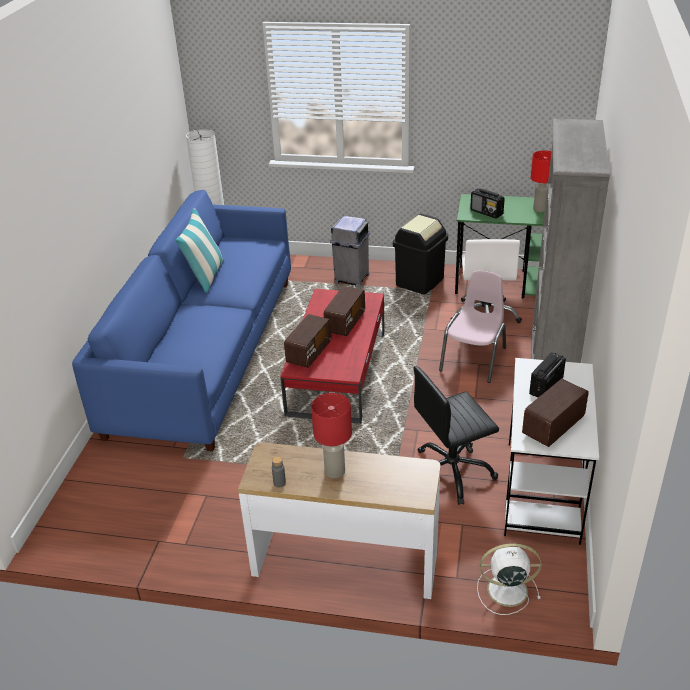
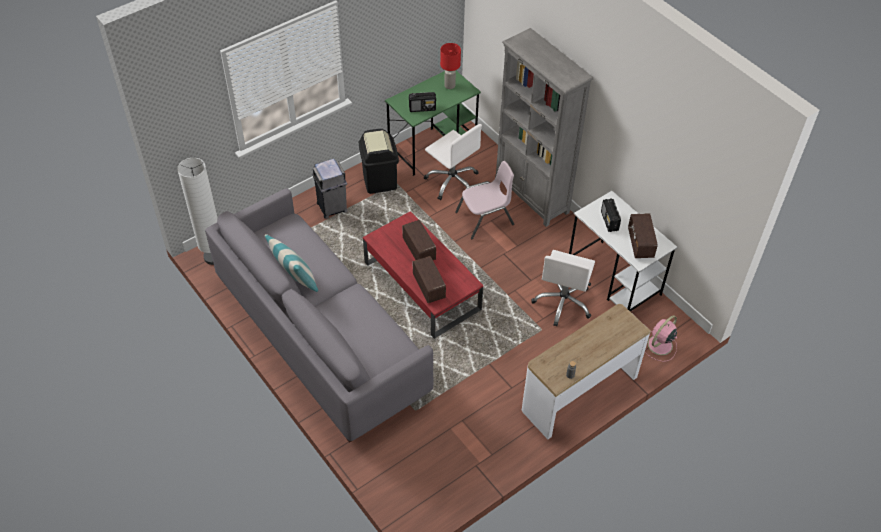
camera: 50 degrees left, 15 degrees up
(204, 354) = (320, 335): blue sofa -> grey sofa
(335, 471) = (584, 347): red table lamp -> none
(451, 473) = (563, 302): black office chair -> white office chair
(474, 359) = (485, 219): pink chair -> pink chair turned 90 degrees clockwise
(505, 590) = (659, 345): white fan -> pink fan

